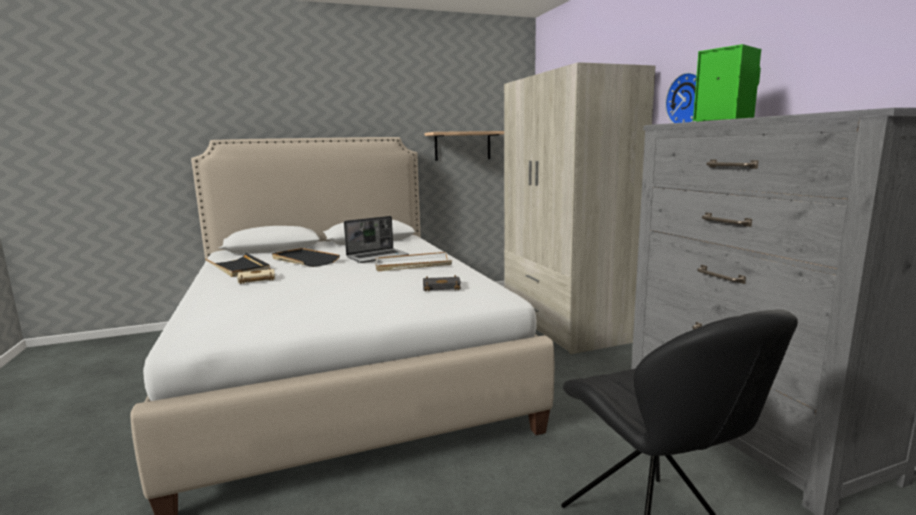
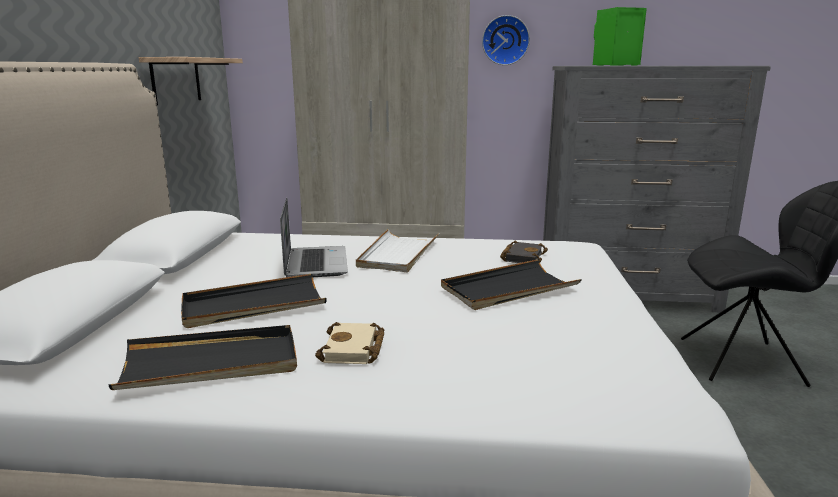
camera: 65 degrees left, 5 degrees up
(362, 290) = (508, 289): none -> black tray

